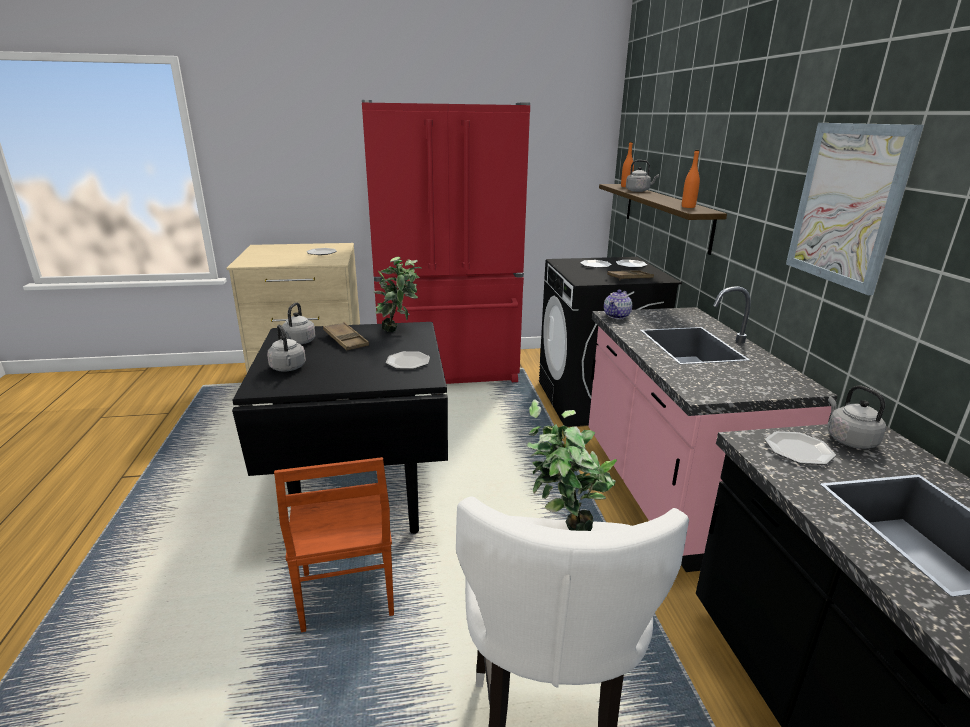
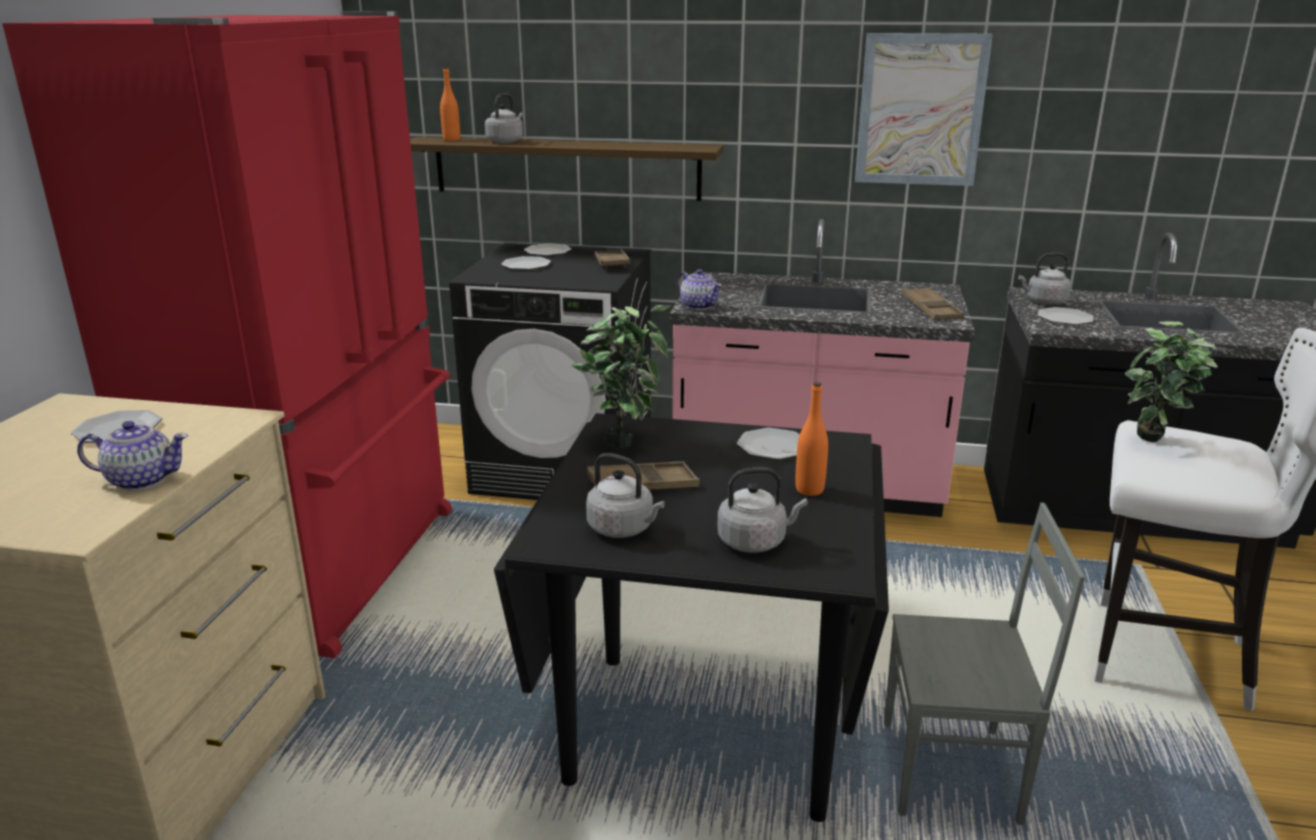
camera: 70 degrees left, 0 degrees up
(280, 262) = (141, 480): none -> teapot
(345, 595) = (953, 773): brown chair -> grey chair
(688, 207) = (669, 146): orange bottle -> orange bottle (809, 490)
(726, 385) = (930, 309): none -> brown tray

